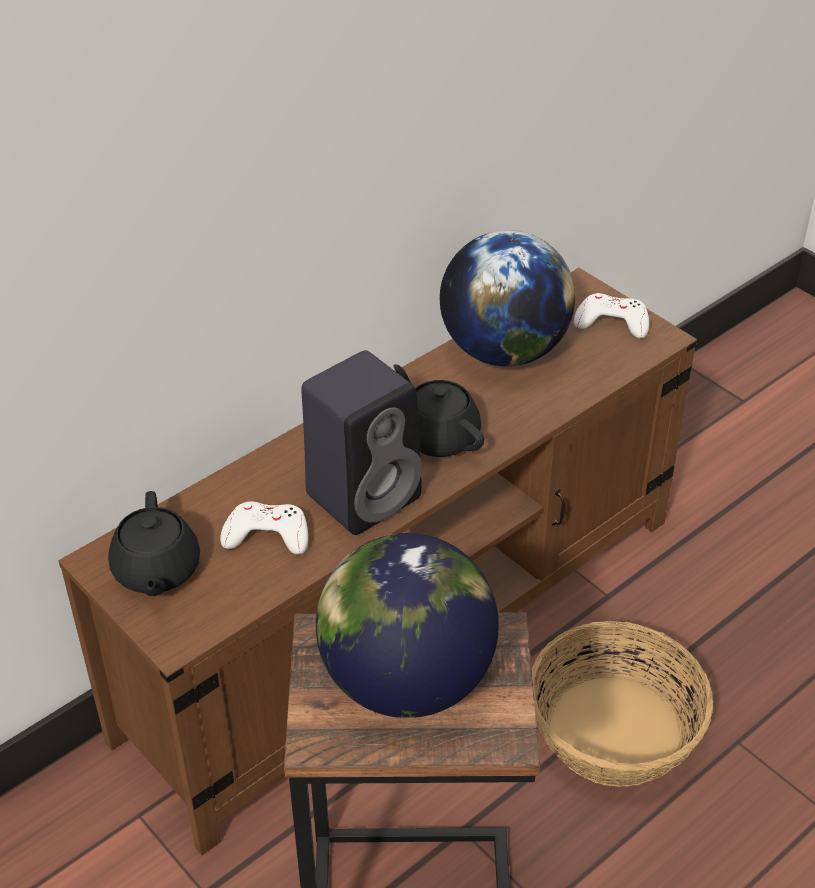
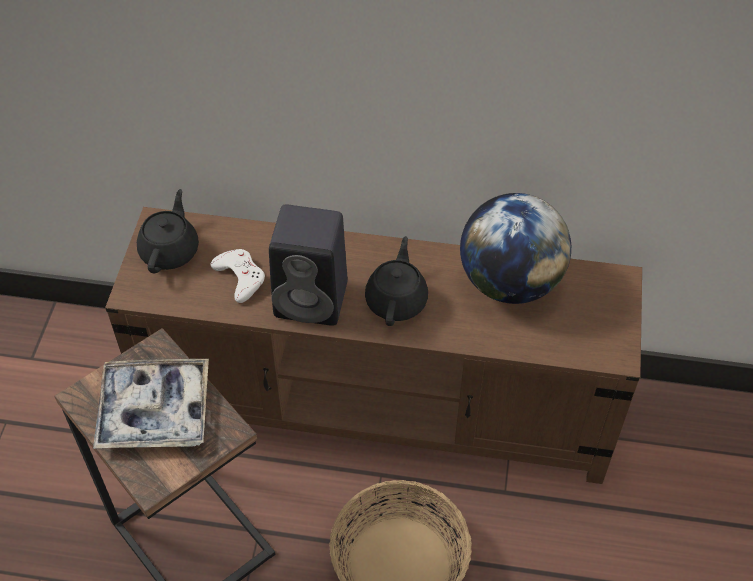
camera: 50 degrees right, 10 degrees up
(156, 571) = (170, 250): black teapot -> black teapot turned 150 degrees clockwise
(407, 681) = (154, 410): globe -> tray
(612, 321) = (603, 319): white game controller -> none

